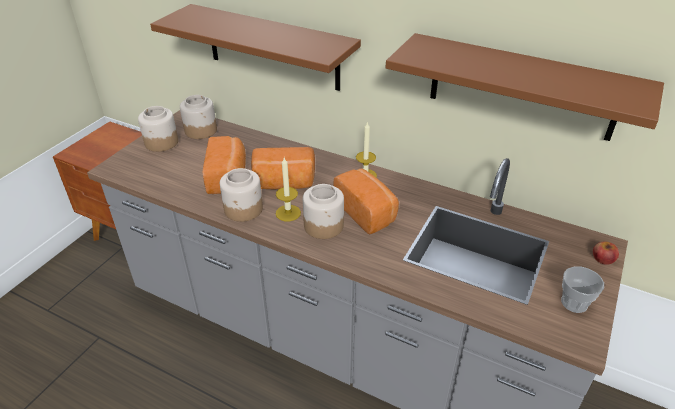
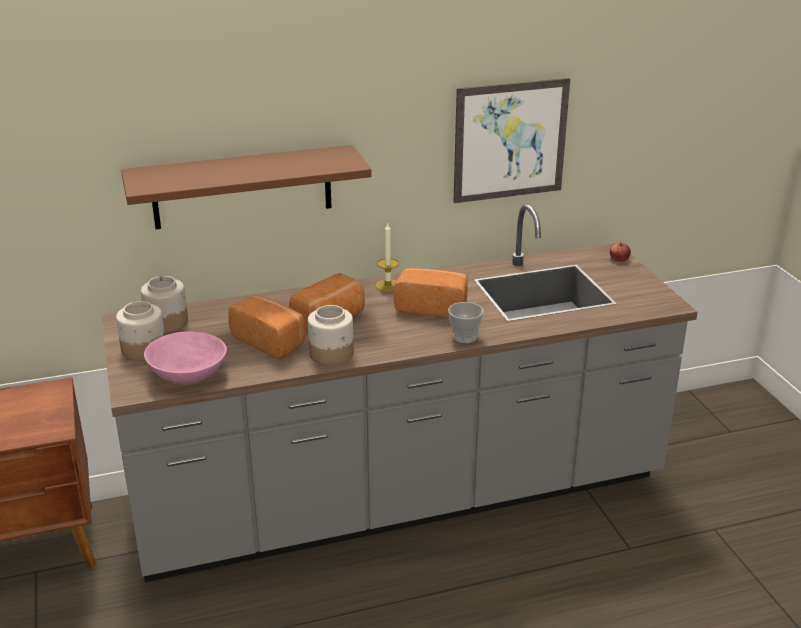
camera: 45 degrees left, 10 degrees down
(150, 174) = (187, 375): none -> pink bowl
(288, 213) = (373, 337): candle -> none
(324, 225) = (416, 330): jar -> none
(522, 87) = (510, 140): brown shelf -> picture
(574, 303) = (638, 289): cup -> cup (464, 337)

